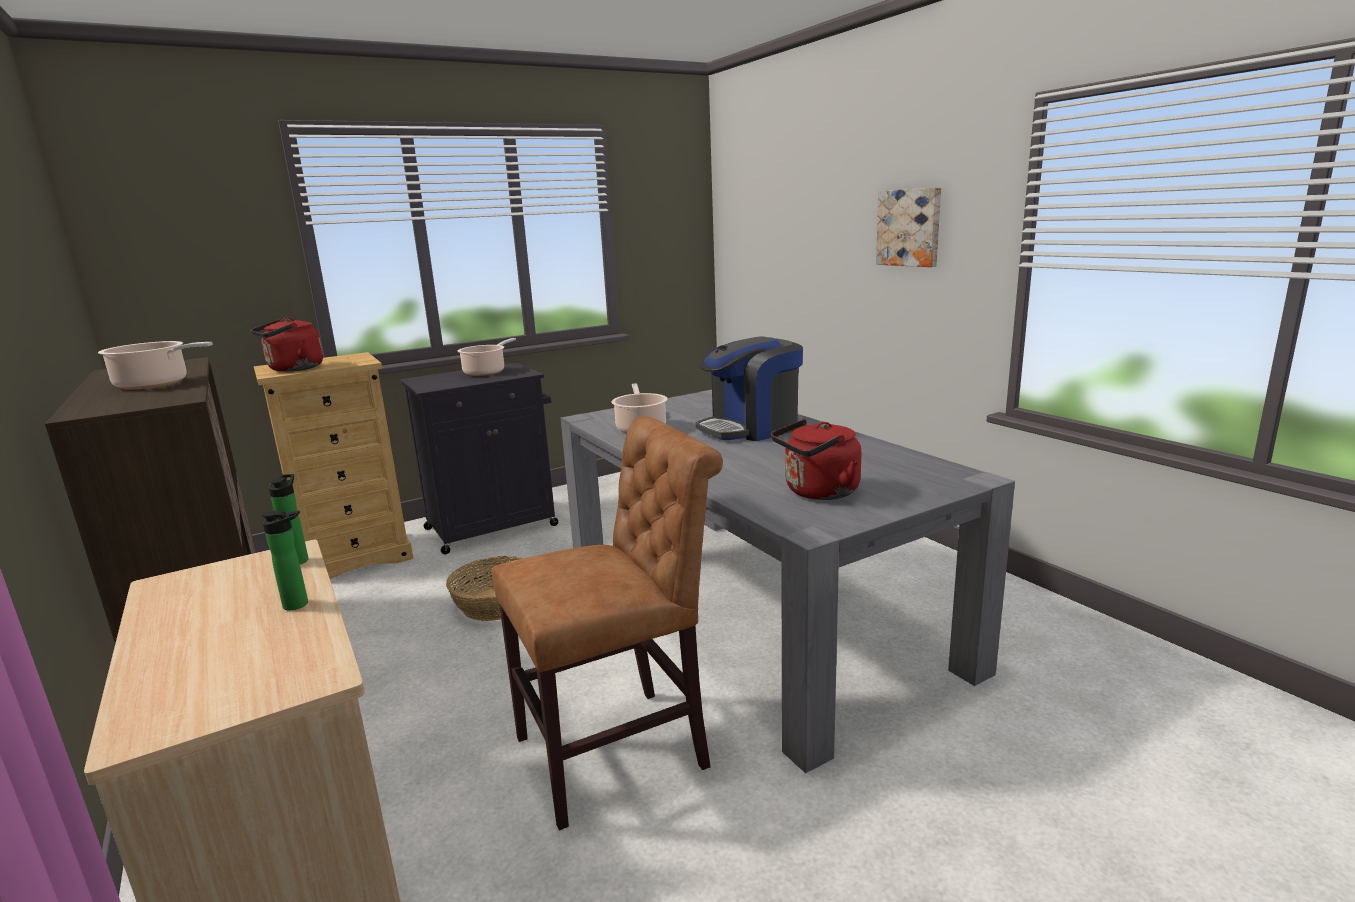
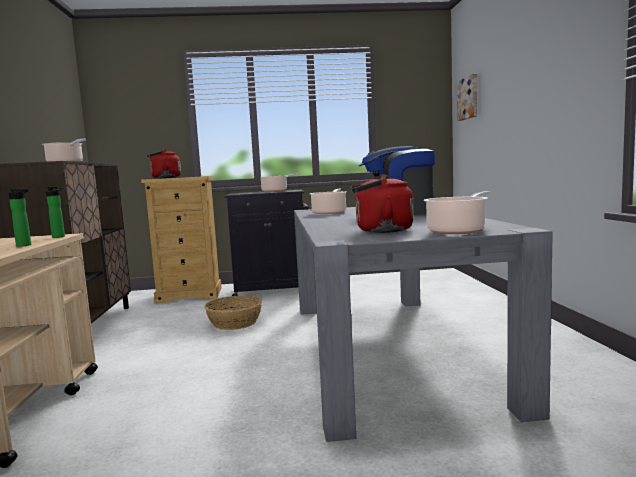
camera: 25 degrees right, 10 degrees down
(621, 750) = (224, 401): brown chair -> none
(910, 227) = (555, 74): picture -> picture (469, 98)
(914, 487) = (458, 231): none -> cooking pot

